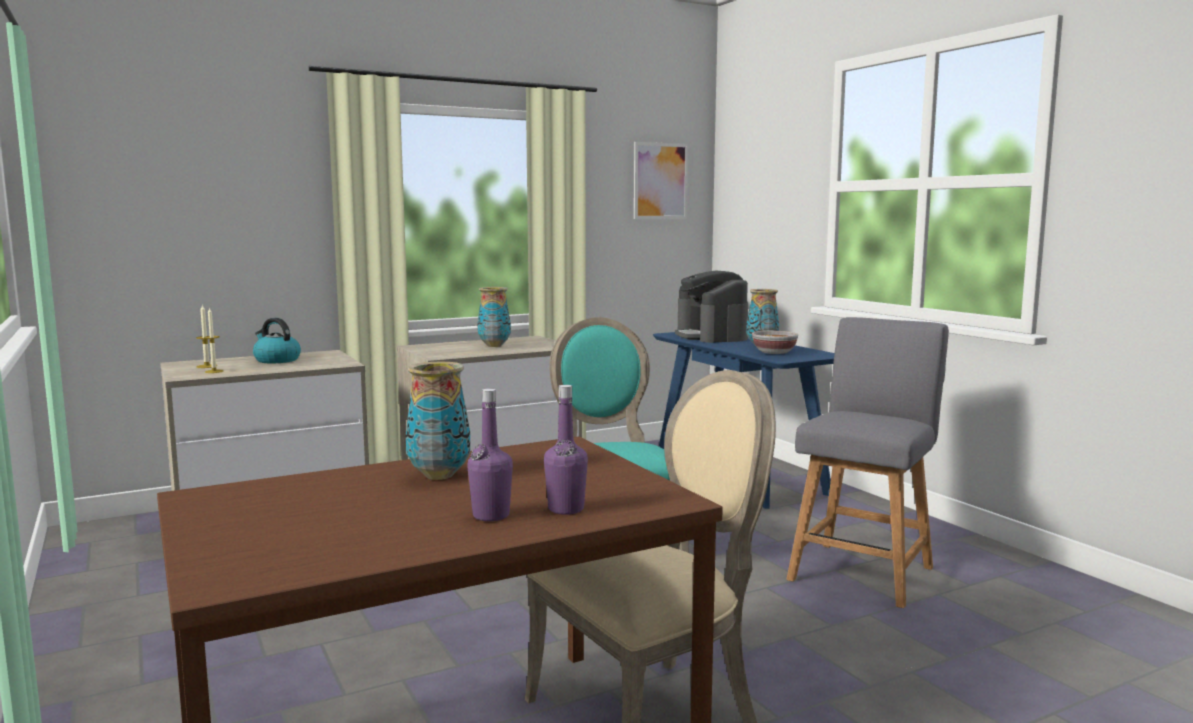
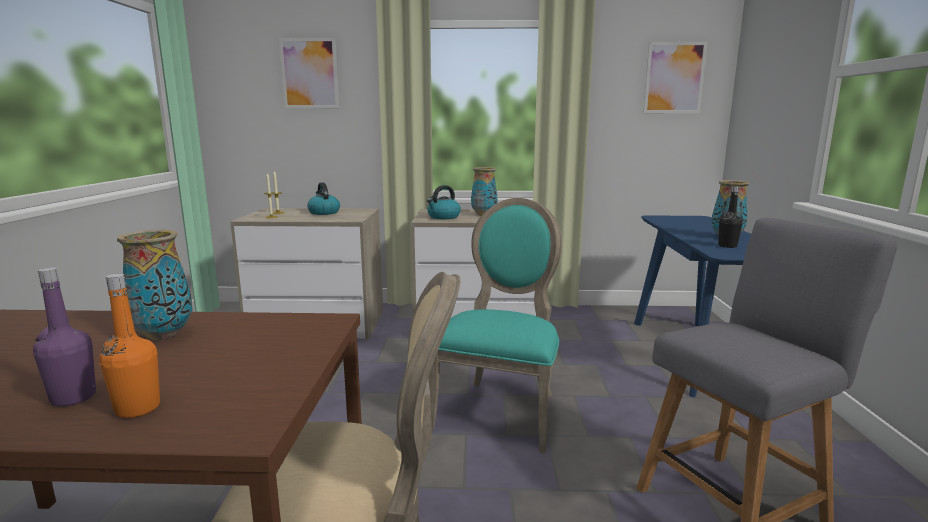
camera: 30 degrees right, 5 degrees up
(220, 164) = (309, 73): none -> picture
(452, 352) = (443, 217): none -> kettle
(566, 509) = (138, 408): purple bottle -> orange bottle
(711, 336) = (692, 222): coffee machine -> none
(774, 353) = (727, 246): bowl -> black bottle

